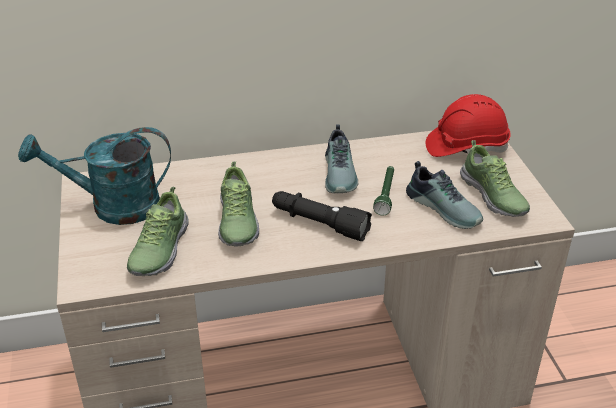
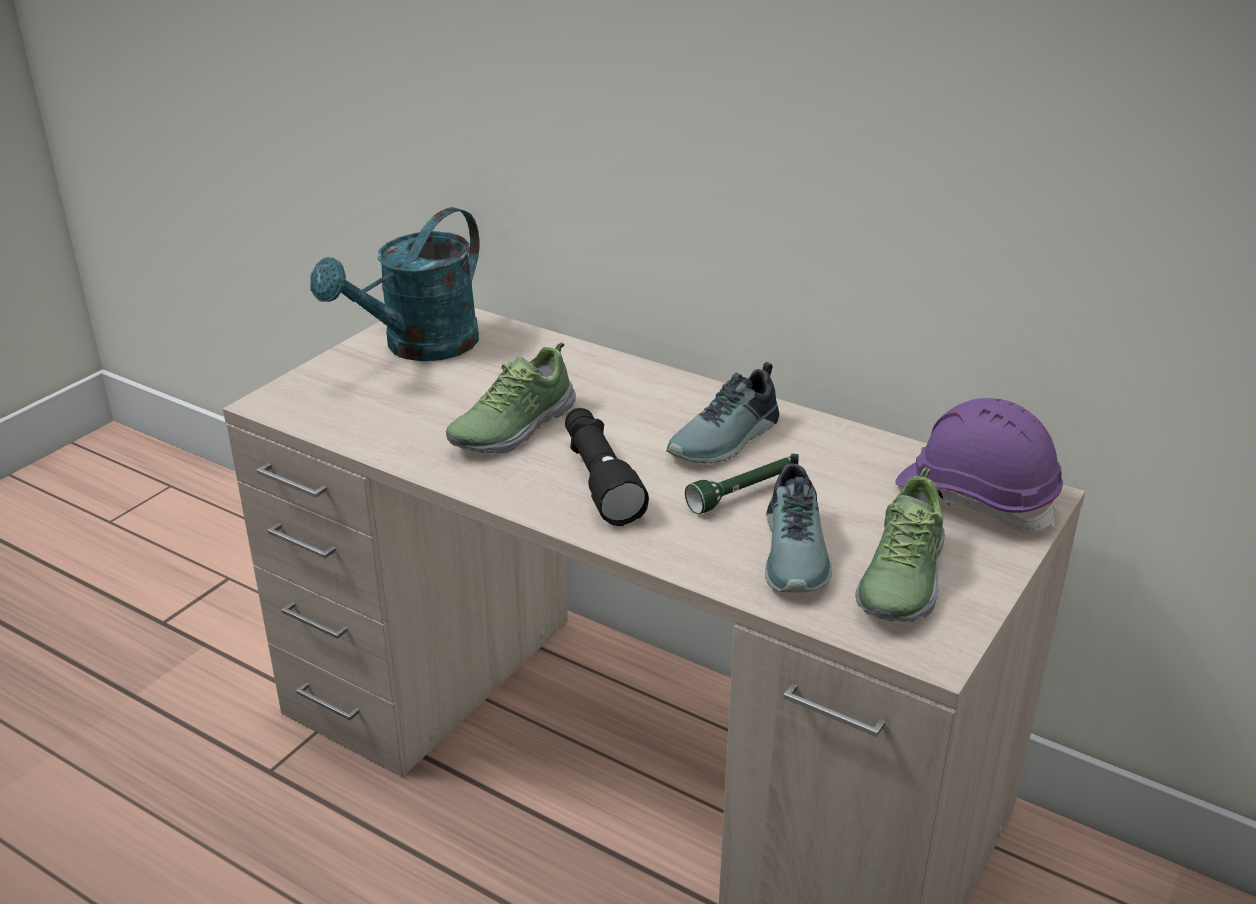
camera: 45 degrees right, 5 degrees down
(113, 207) = (419, 347): turquoise watering can -> turquoise watering can turned 90 degrees counterclockwise
(158, 250) = (388, 410): shoe -> none
(466, 146) = (975, 497): red hard hat -> purple hard hat

